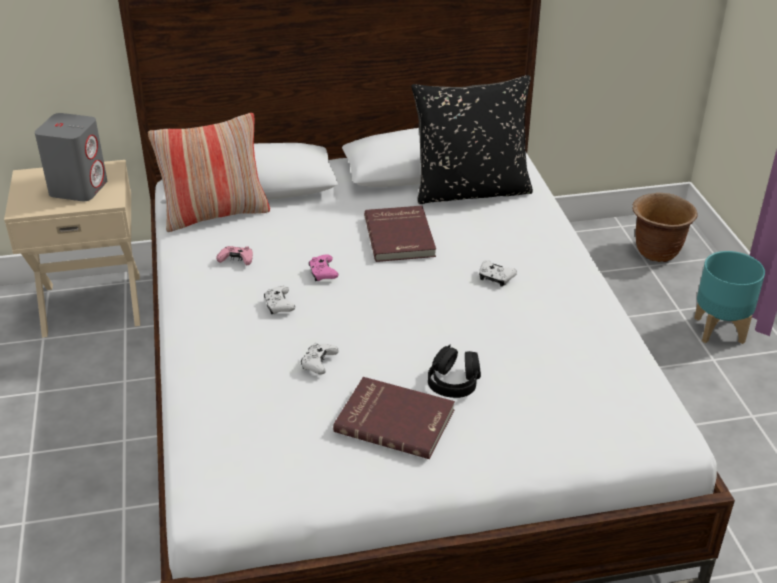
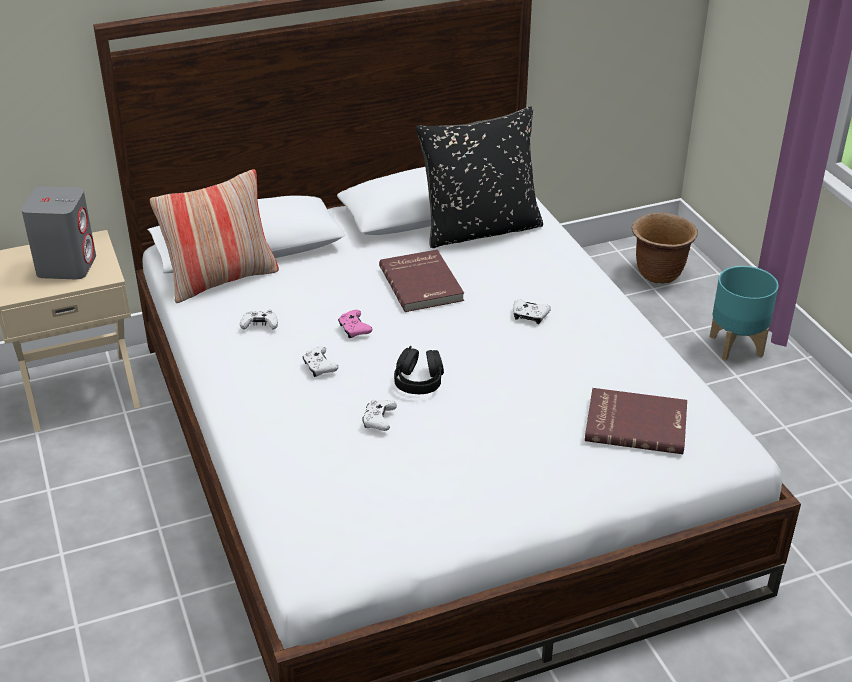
camera: 10 degrees left, 0 degrees up
(237, 260) = (260, 325): pink game controller -> white game controller
(395, 420) = (471, 466): red book -> red book (636, 423)
(454, 382) = (517, 423): black headphones -> black headphones (419, 381)

